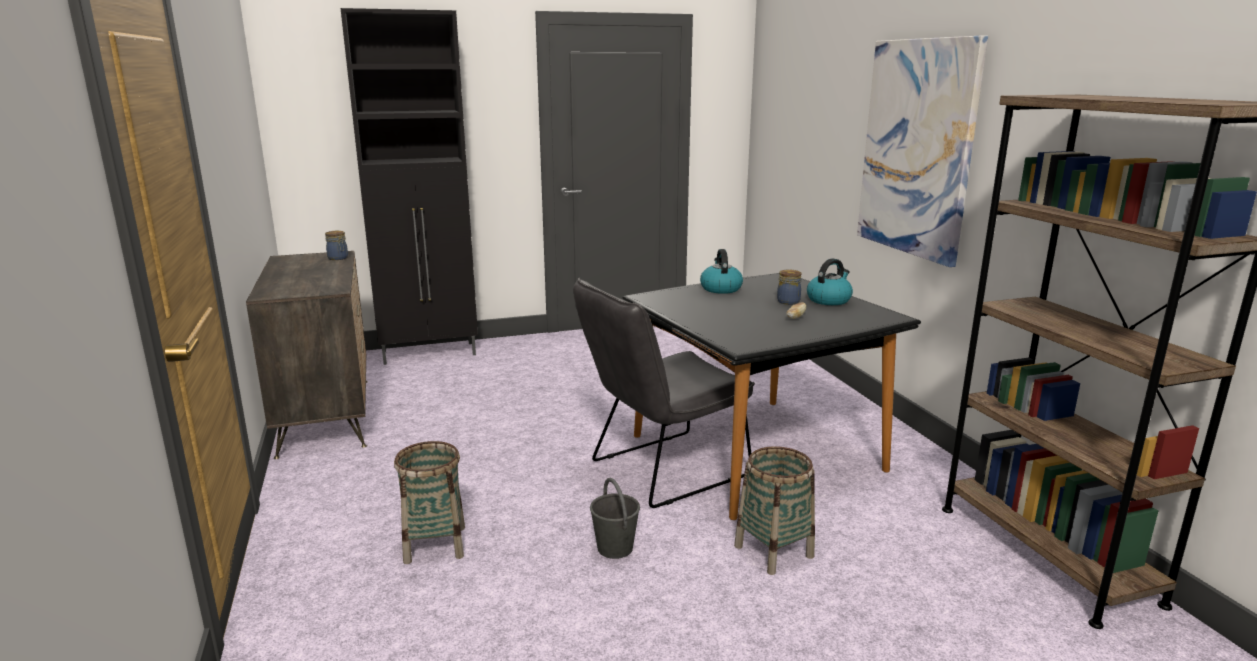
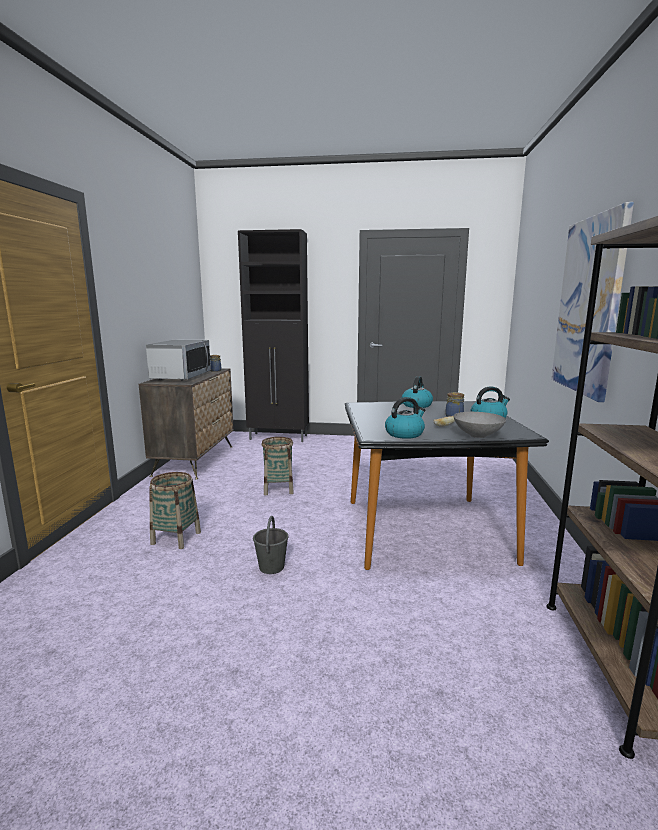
camera: 25 degrees right, 5 degrees down
(298, 277) = (181, 376): none -> microwave
(661, 471) = (348, 527): grey chair -> none
(769, 336) = (404, 434): none -> kettle
(773, 551) = (375, 598): basket -> basket (278, 489)
(847, 326) = (477, 435): none -> grey bowl

